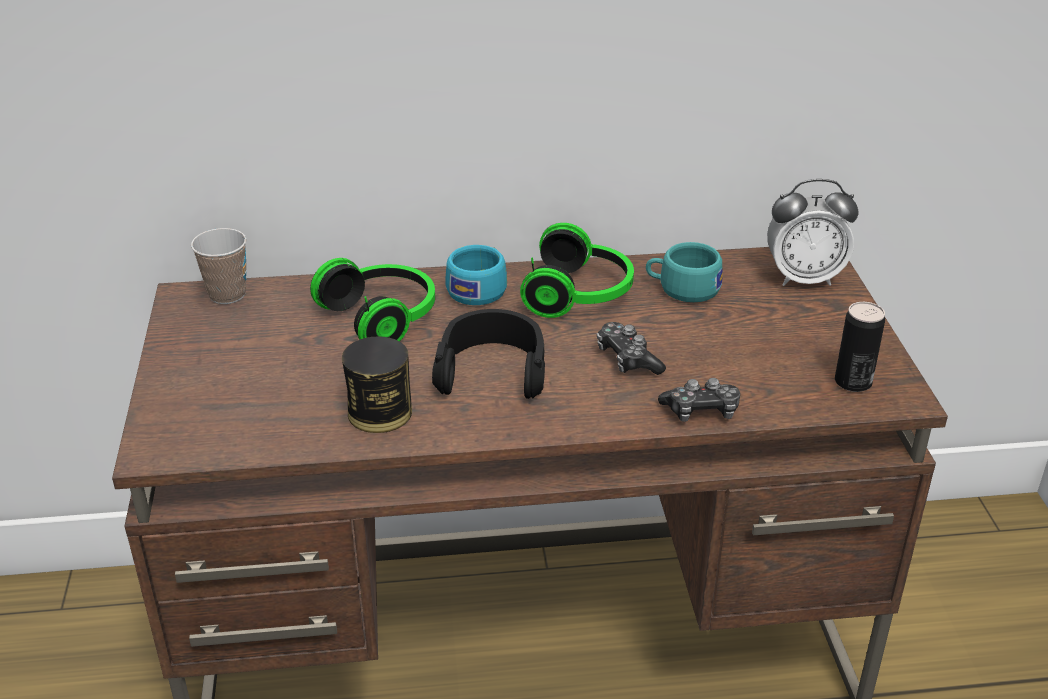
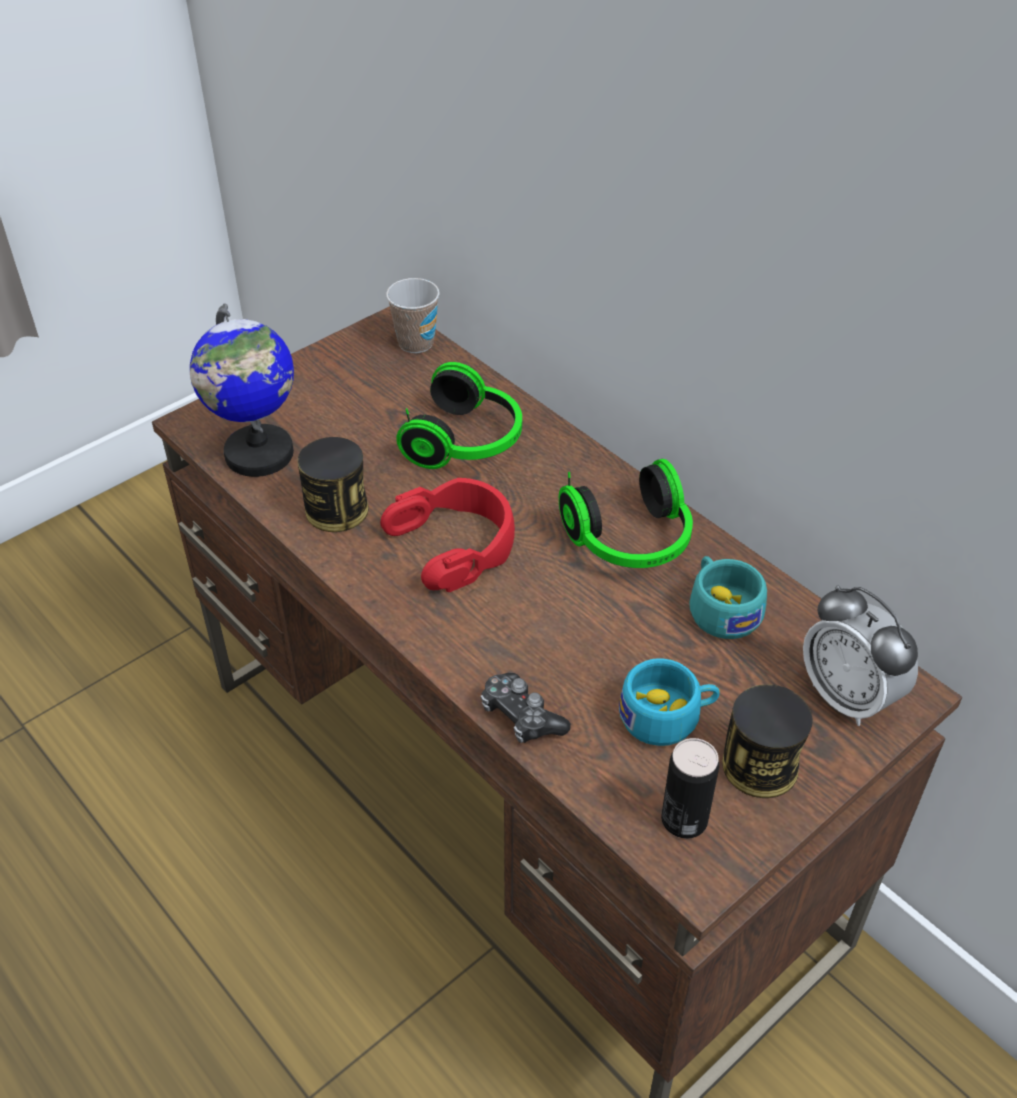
camera: 55 degrees right, 10 degrees up
(252, 429) = (258, 454): none -> globe
(480, 288) = (572, 473): turquoise cup -> turquoise cup (668, 716)
(492, 370) = (455, 544): black headphones -> red headphones
(627, 359) = (557, 625): game controller -> none
(832, 334) = (759, 766): none -> can

